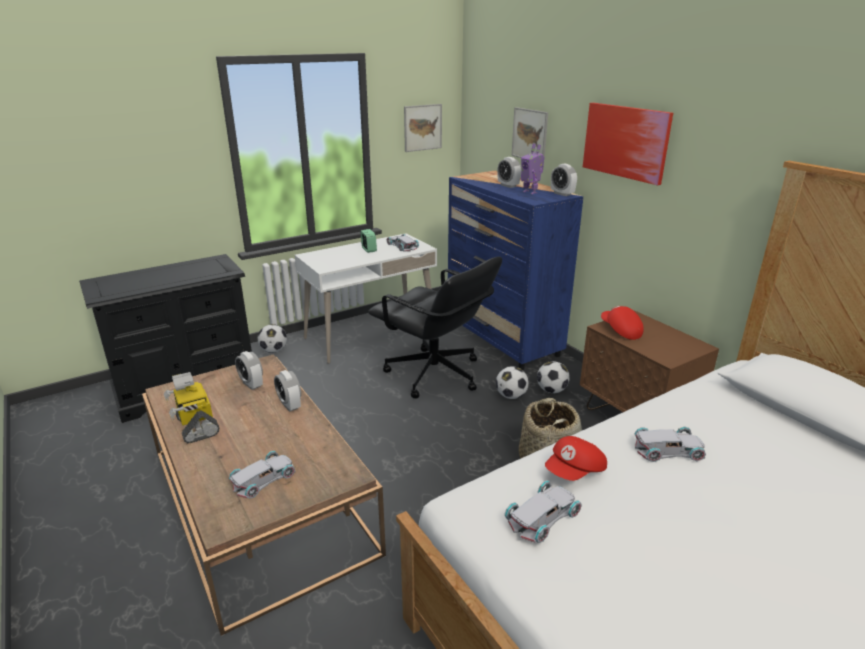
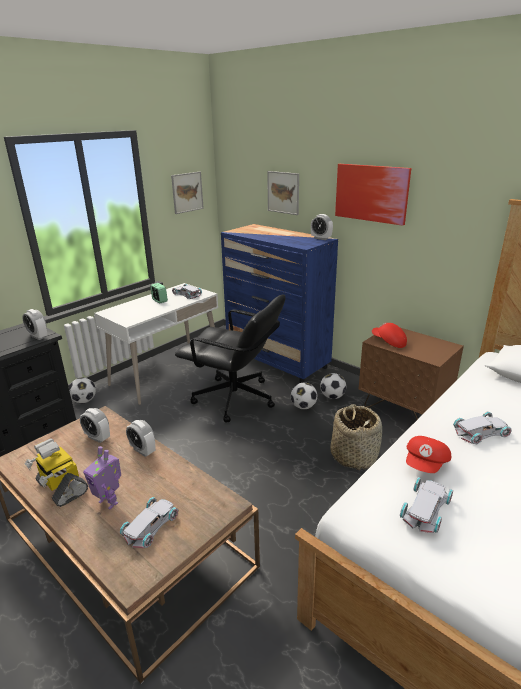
camera: 15 degrees left, 0 degrees up
(508, 186) = (274, 235): alarm clock -> alarm clock (38, 336)
(530, 192) = (295, 239): toy robot -> toy robot (109, 501)

